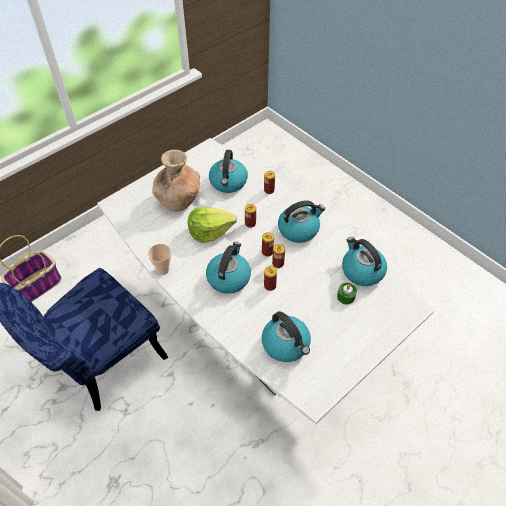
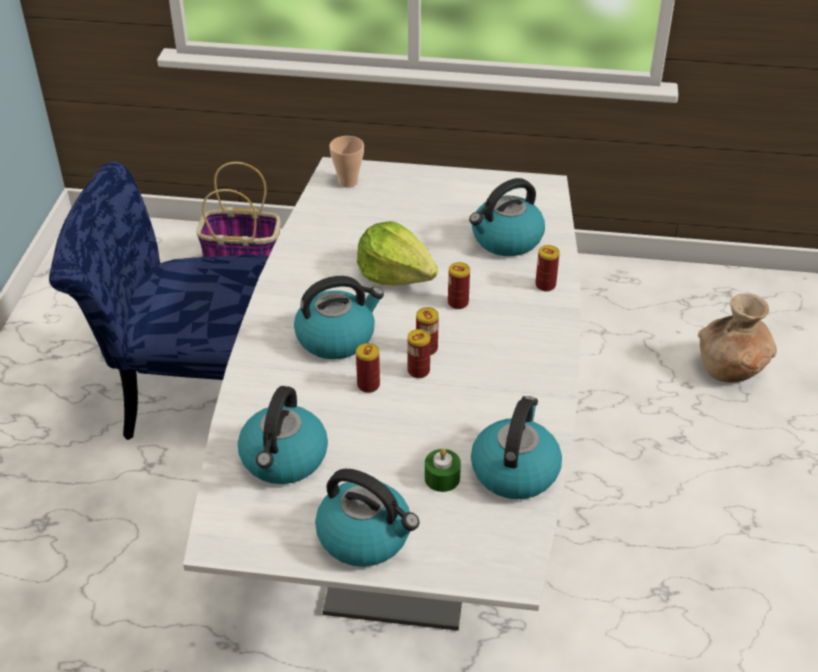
camera: 50 degrees right, 10 degrees down
(163, 269) = (281, 272): cup -> cup (348, 182)
(179, 199) = (415, 215): brown vase -> brown vase (731, 368)
(299, 229) = (510, 356): kettle -> kettle (366, 536)

